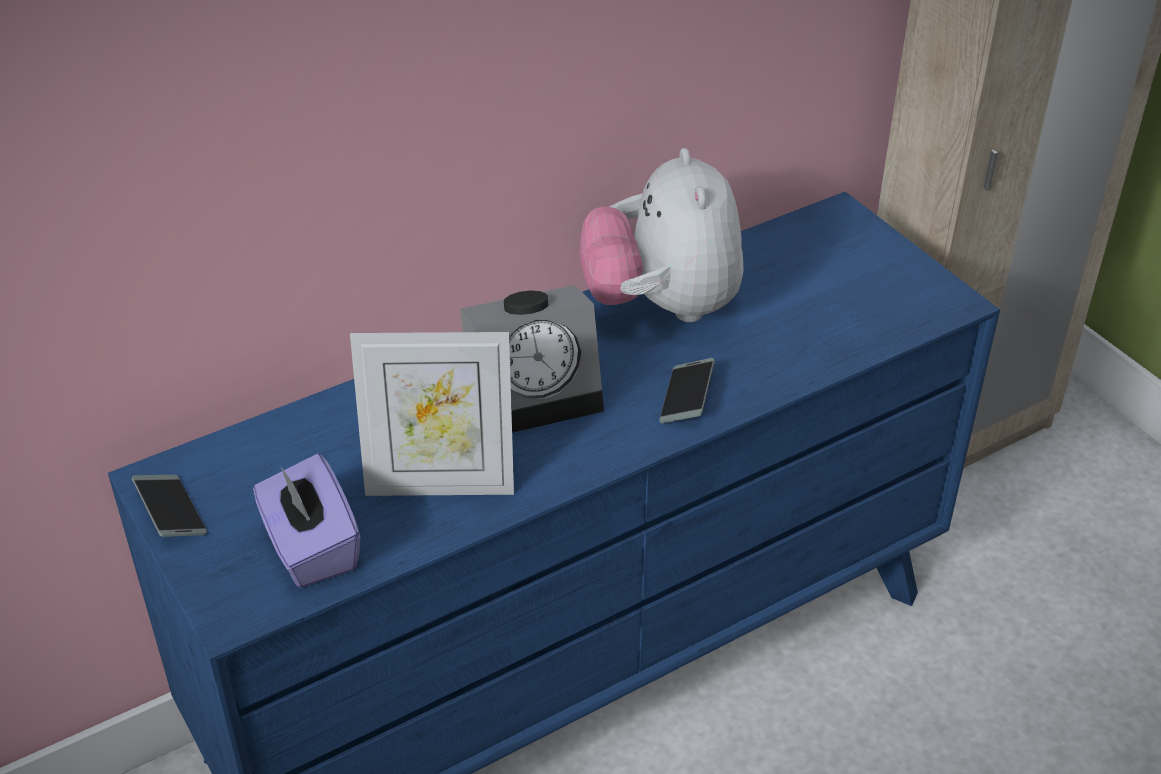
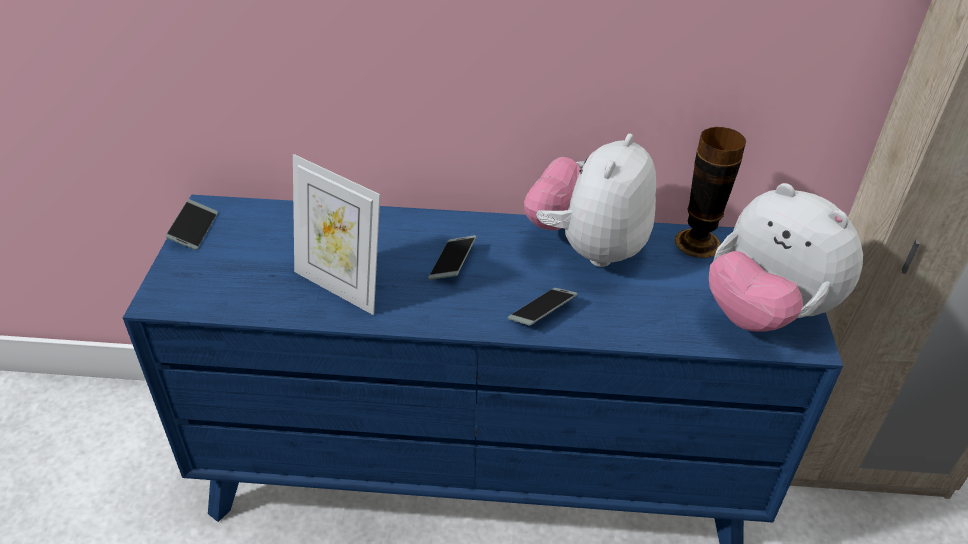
camera: 35 degrees right, 0 degrees up
(311, 548) = (235, 285): purple tissue box -> none
(537, 393) = (452, 263): alarm clock -> phone
(764, 248) = (698, 242): none -> vase
(892, 291) = (766, 312): none -> plush toy

